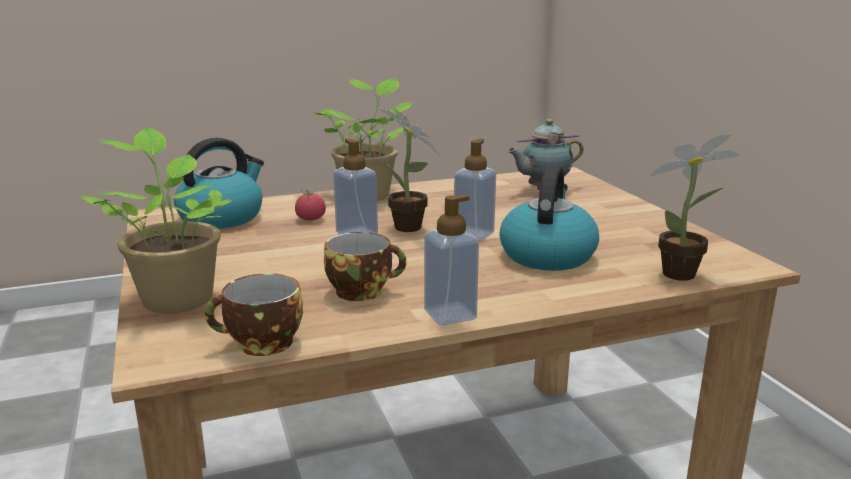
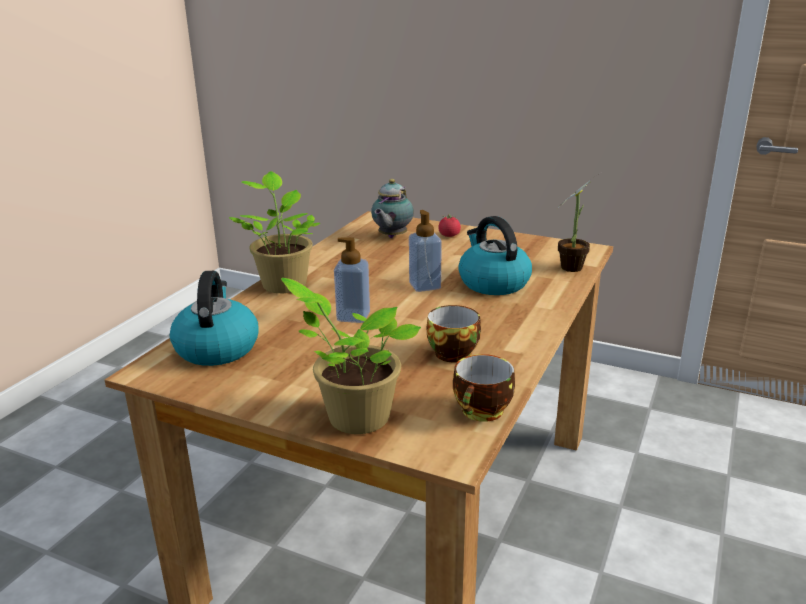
camera: 45 degrees left, 5 degrees up
(311, 219) = (293, 320): tomato -> tomato (449, 235)
(409, 229) = (379, 298): potted plant -> none
(450, 314) = (528, 342): soap dispenser -> none

